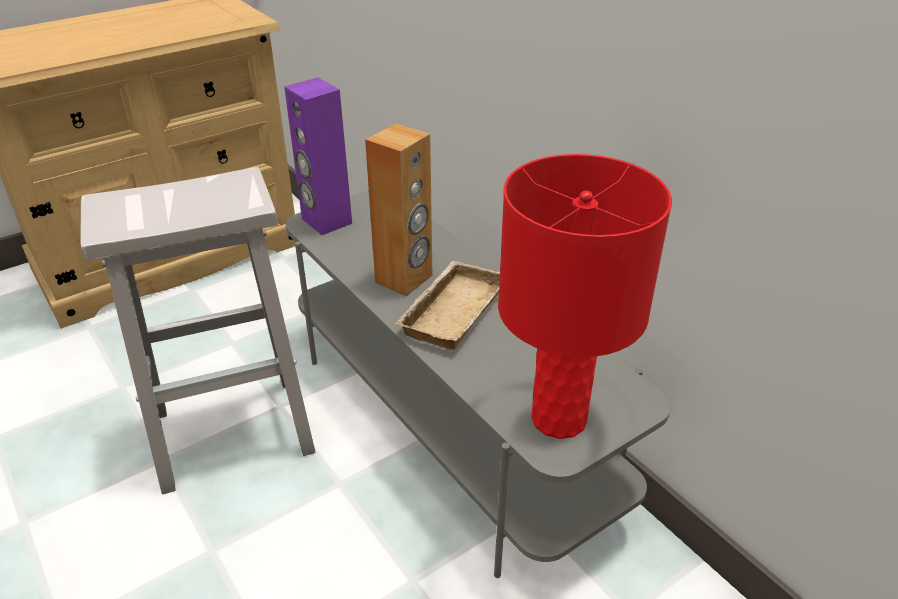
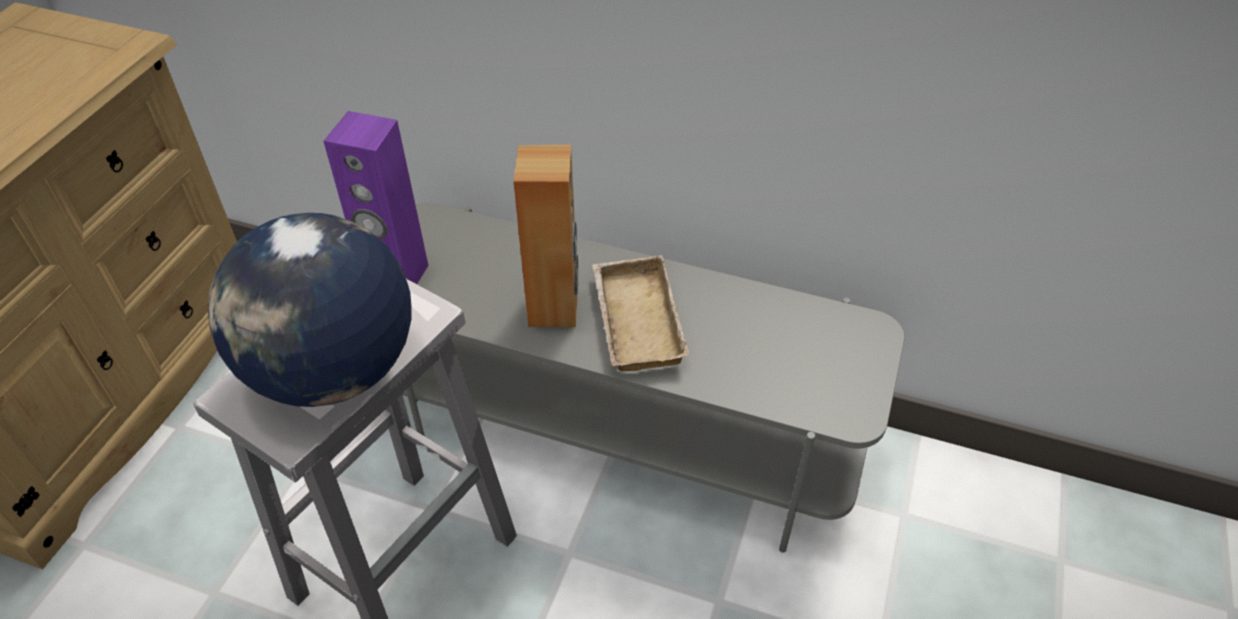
camera: 35 degrees left, 10 degrees up
(165, 211) = (333, 372): none -> globe
(558, 419) = (829, 384): red table lamp -> none

